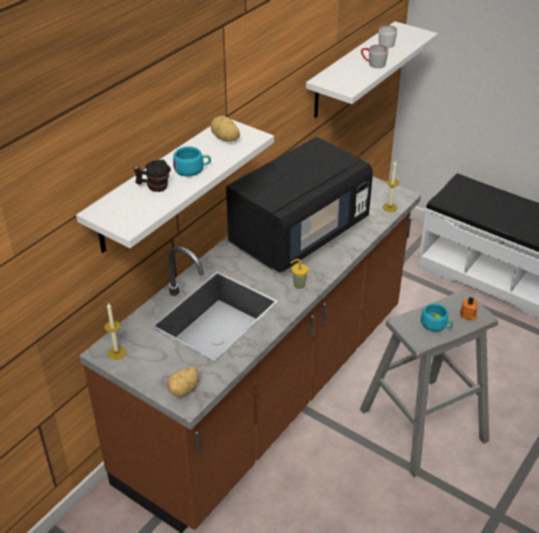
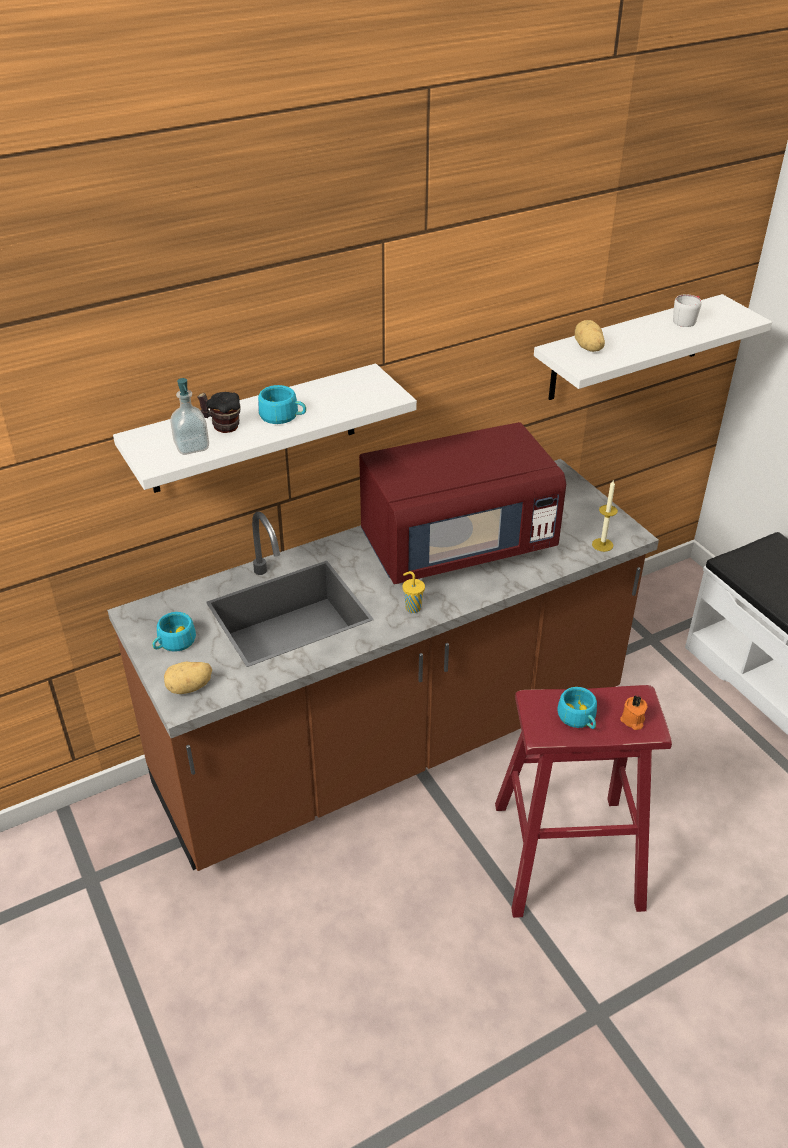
camera: 25 degrees right, 0 degrees up
(116, 353) = (147, 620): candle -> none
(145, 207) = (192, 446): none -> soap dispenser
(149, 362) = (173, 643): none -> turquoise cup
(225, 139) = (353, 390): potato -> potato (588, 348)
(298, 234) = (457, 545): black microwave -> red microwave
(373, 64) = (644, 343): grey mug -> none
(423, 425) = (567, 855): grey stool -> red stool

